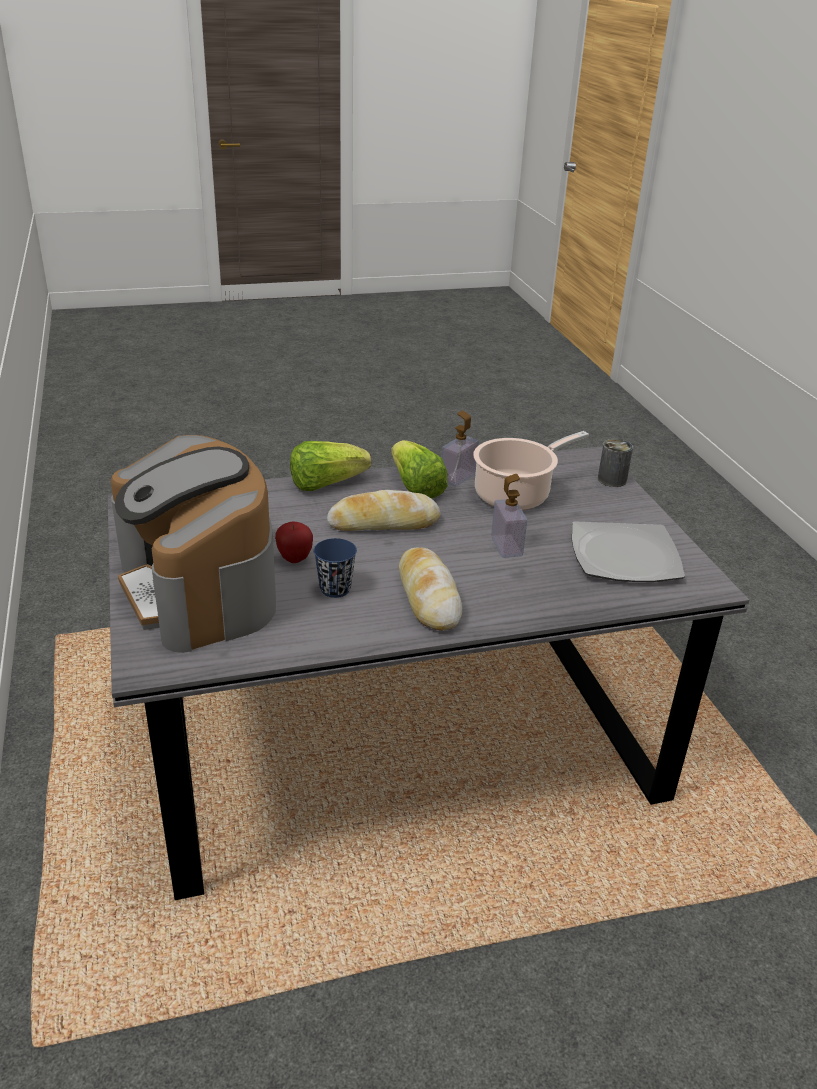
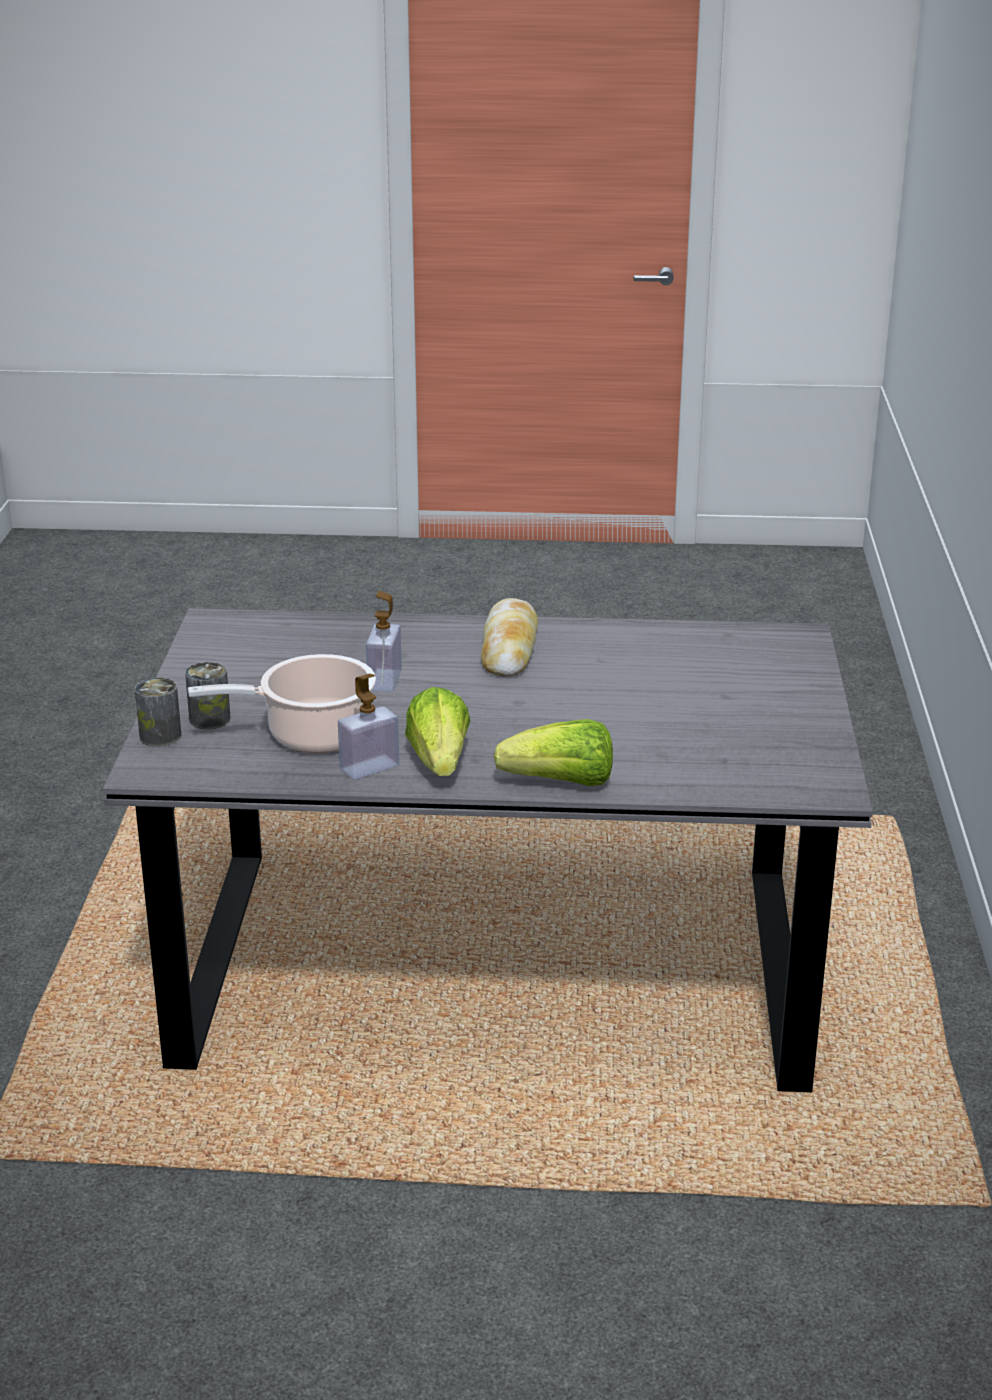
camera: 160 degrees left, 5 degrees down
(200, 590) = (747, 684): coffee machine -> none
(294, 559) = (636, 699): apple -> none
(335, 589) = (602, 667): blue cup -> none
(383, 523) = (511, 723): bread -> none
(596, 495) = (210, 719): none -> can
(625, 555) = (261, 655): plate -> none

